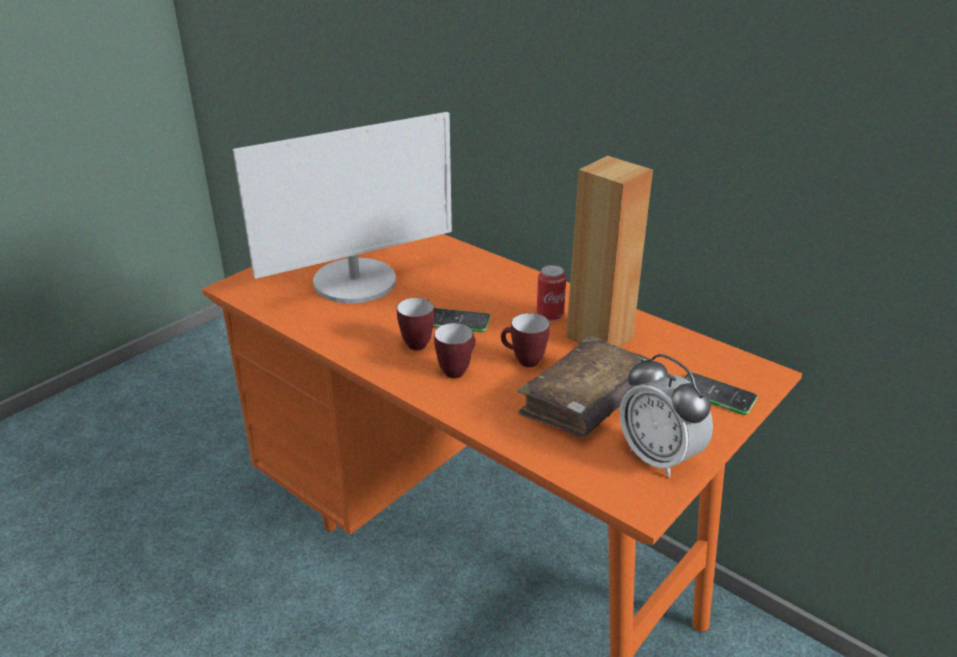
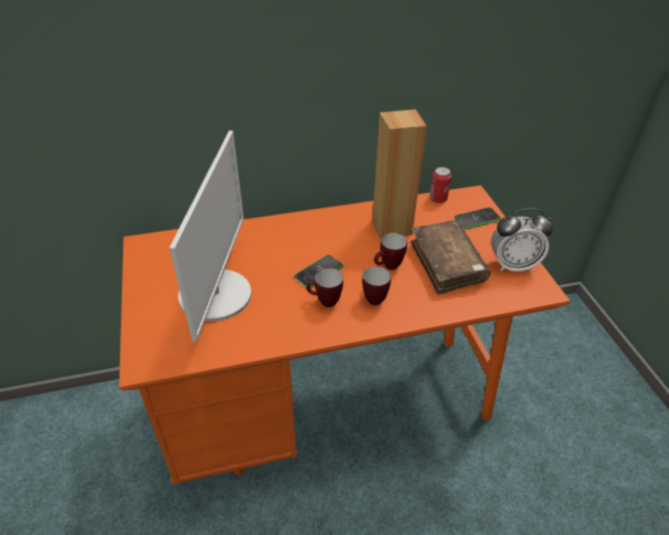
camera: 55 degrees left, 10 degrees up
(550, 314) = (350, 232): can -> can (438, 199)

